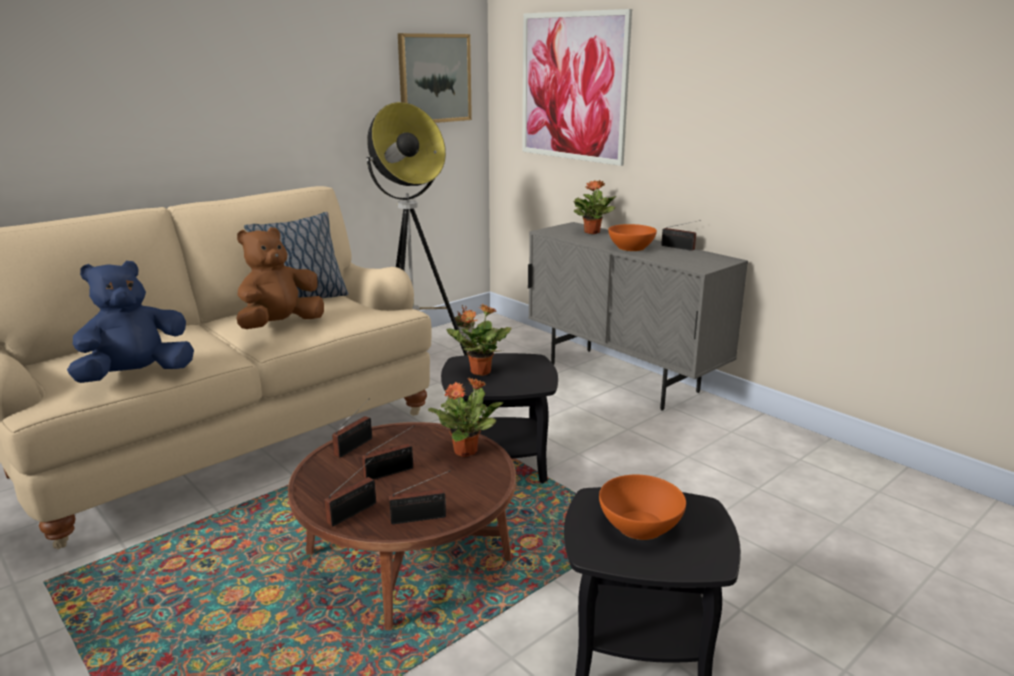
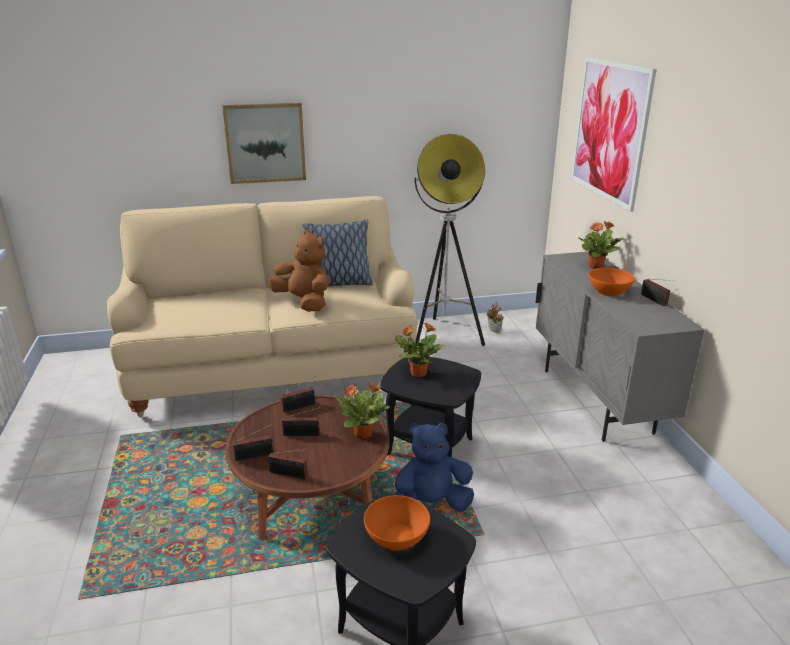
camera: 30 degrees right, 5 degrees up
(136, 375) = (193, 322): blue plush toy -> blue plush toy (430, 505)
(280, 325) = (304, 302): brown plush toy -> brown plush toy turned 60 degrees clockwise
(434, 78) = (503, 108): picture -> picture (265, 143)

